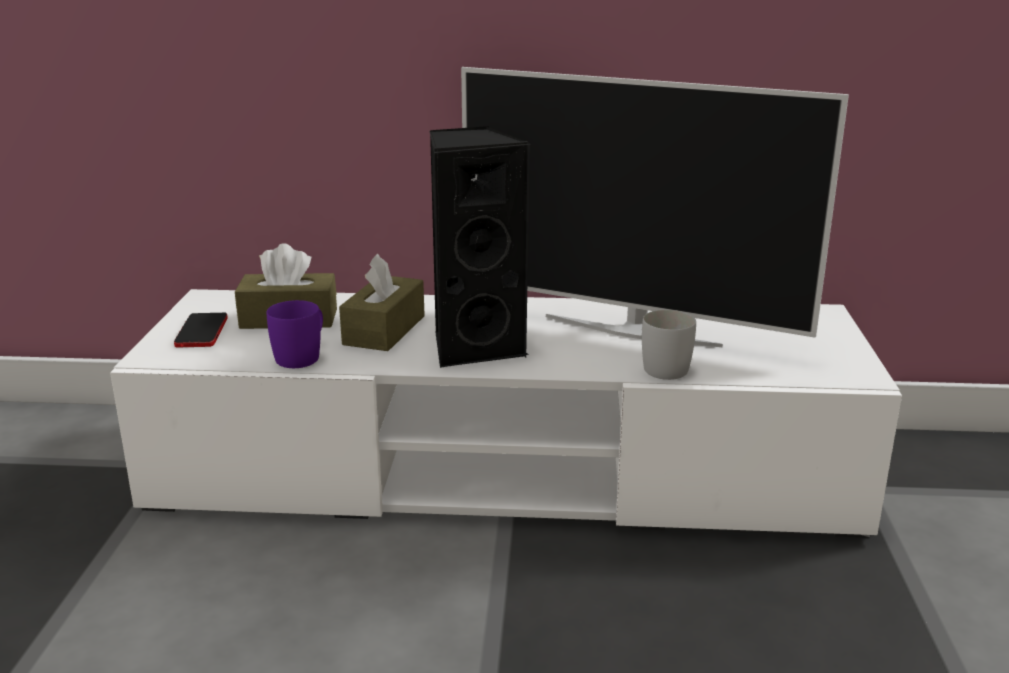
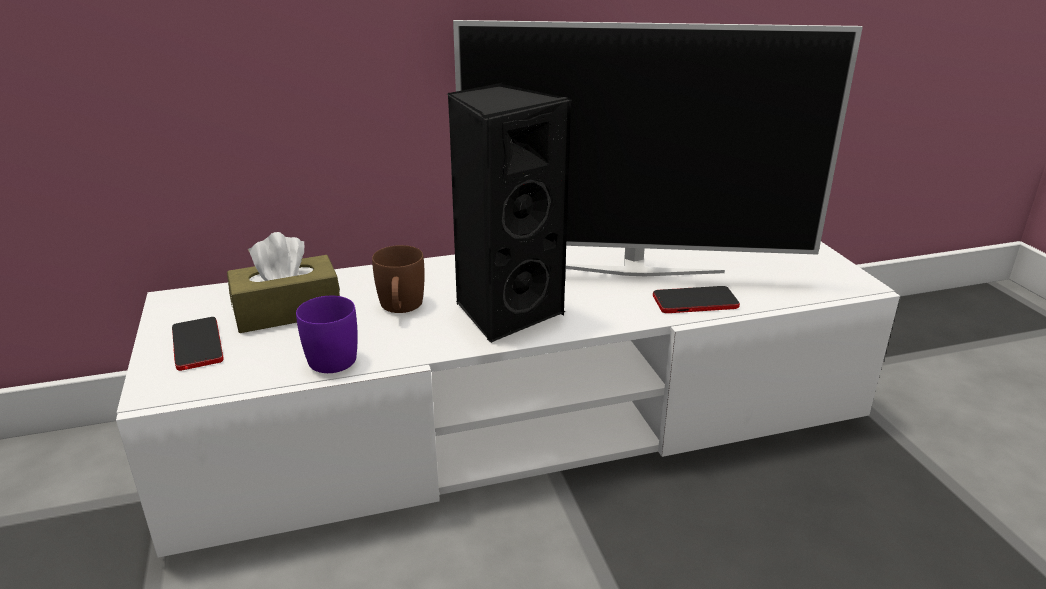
camera: 20 degrees left, 5 degrees up
(384, 330) = (400, 308): brown tissue box -> brown mug
(666, 366) = (695, 301): white mug -> phone

